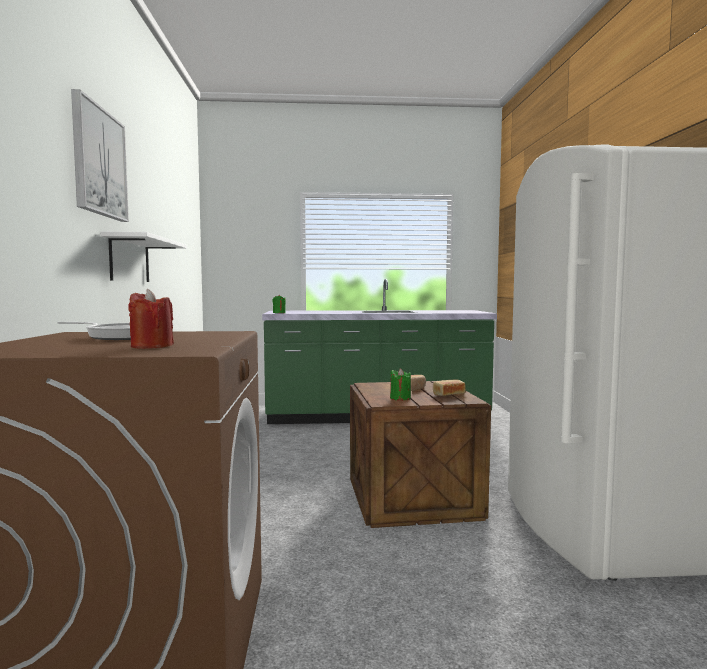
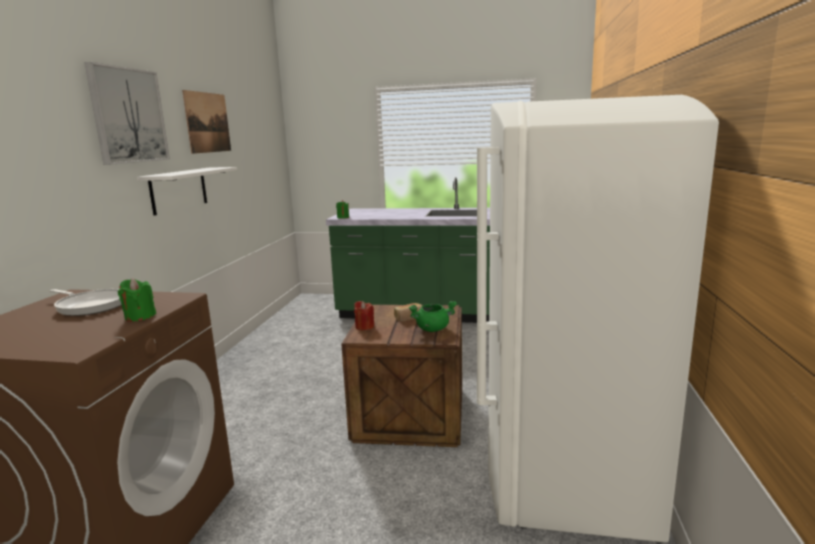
camera: 15 degrees right, 10 degrees up
(151, 346) = (69, 334): red candle -> red candle (364, 327)
(153, 197) = (208, 122): none -> picture
(400, 398) = (383, 331): green candle -> green candle (140, 316)
(448, 395) = (432, 329): bread -> green cooking pot

